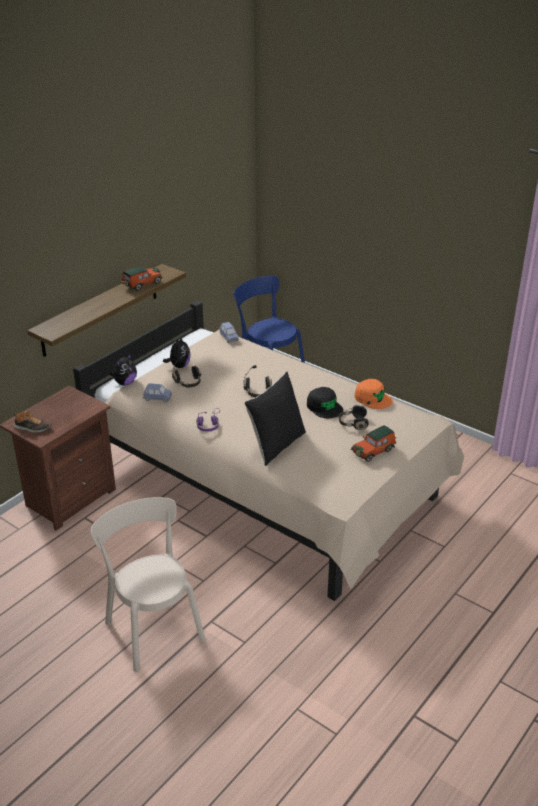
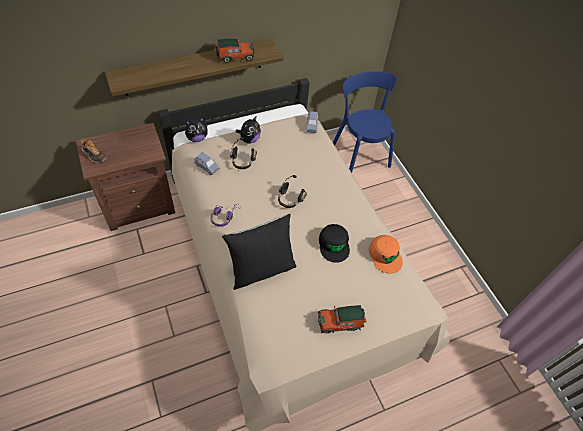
camera: 25 degrees right, 20 degrees up
(153, 628) = (108, 361): beige chair -> none
(353, 423) = (345, 278): black headphones -> none

